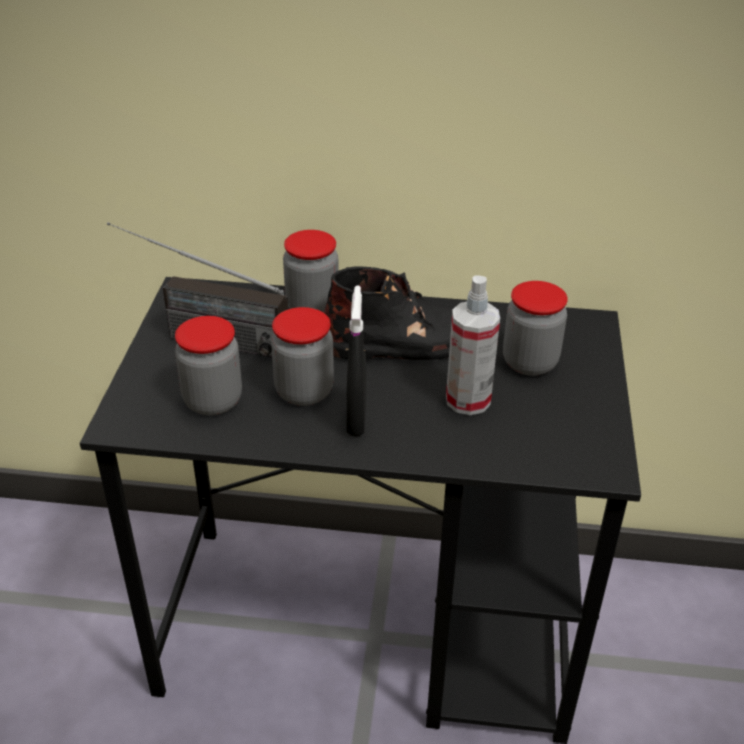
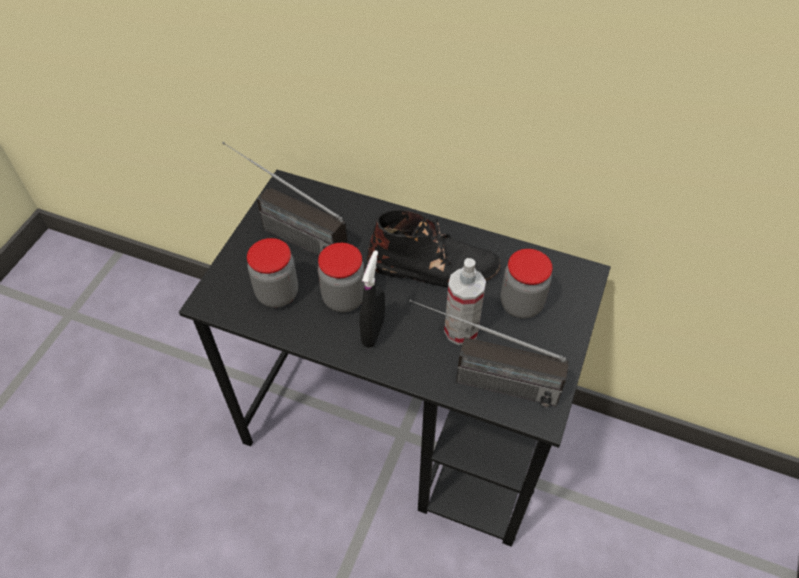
camera: 15 degrees right, 15 degrees up
(312, 307) = (374, 219): jar -> none
(513, 446) = (480, 380): none -> radio

